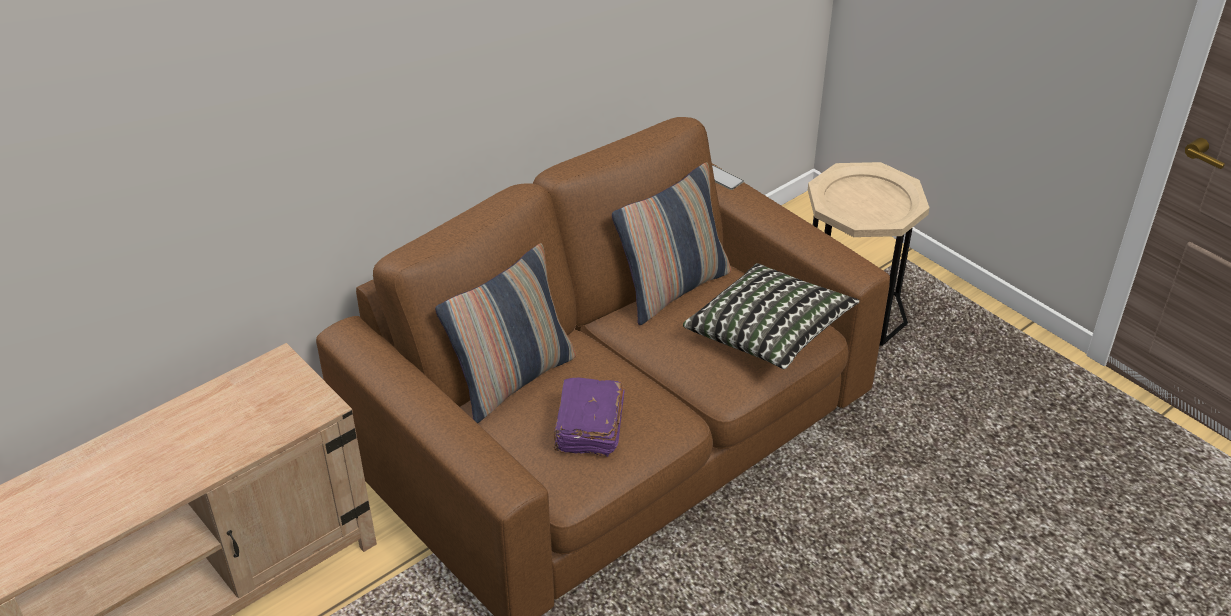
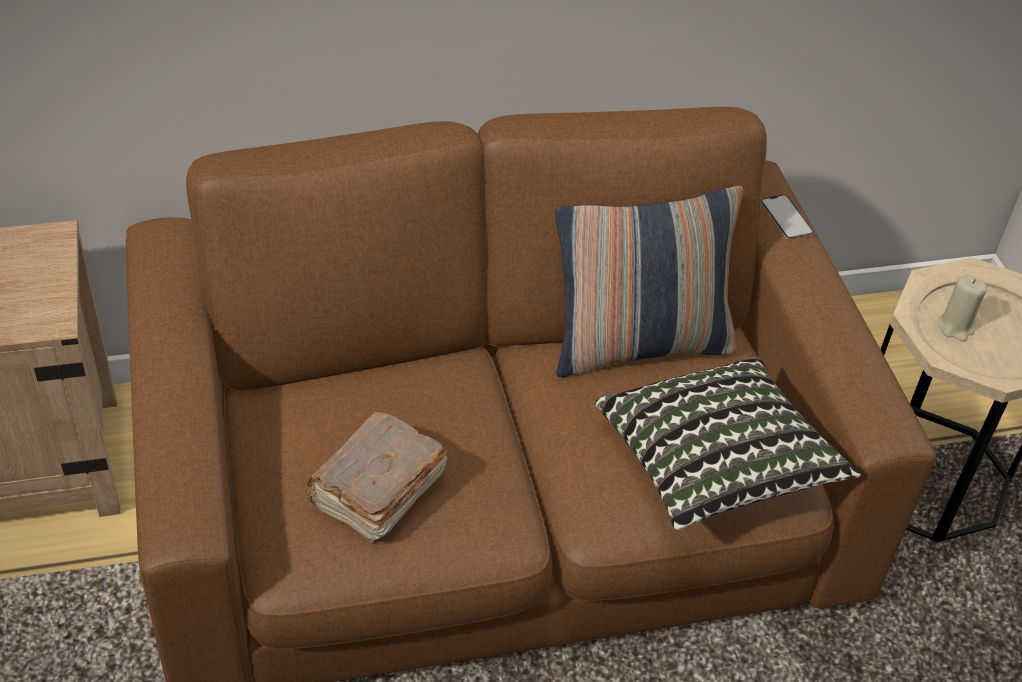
camera: 25 degrees right, 5 degrees up
(513, 379) = (345, 381): pillow -> none
(588, 428) = (376, 491): purple book -> brown book
(851, 205) = (956, 327): none -> beige candle

